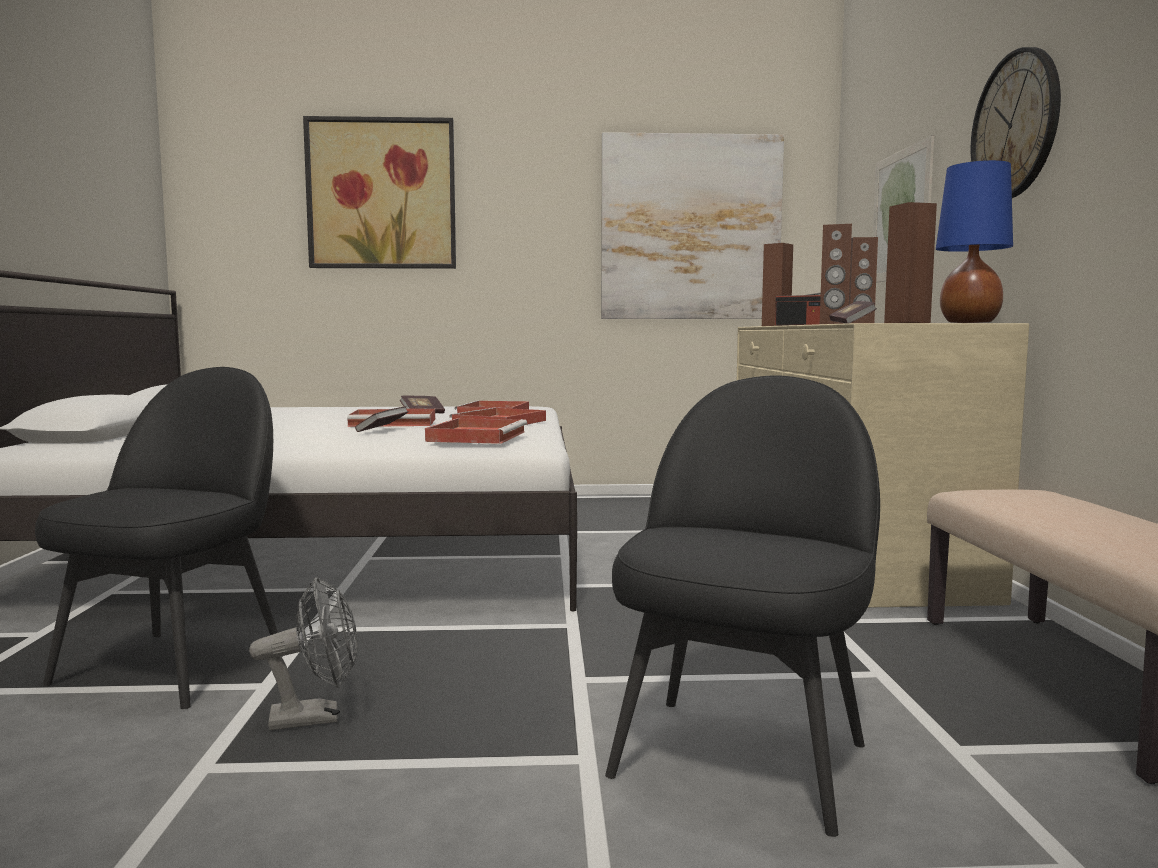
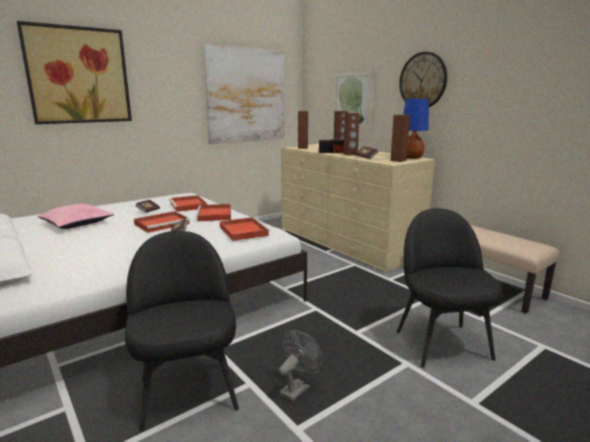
camera: 35 degrees left, 10 degrees up
(301, 414) = (76, 223): none -> pink pillow

